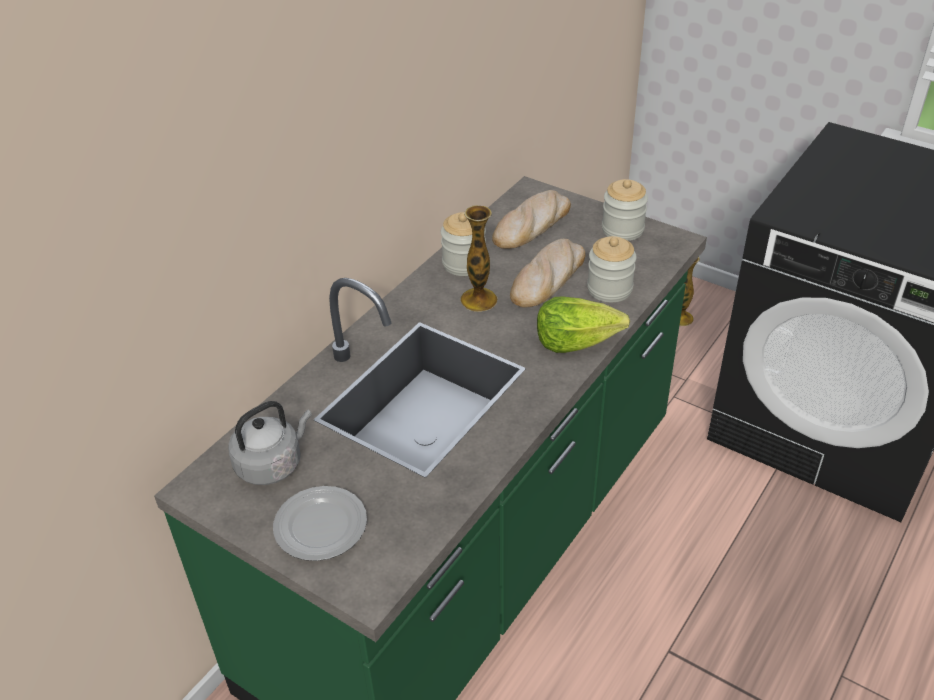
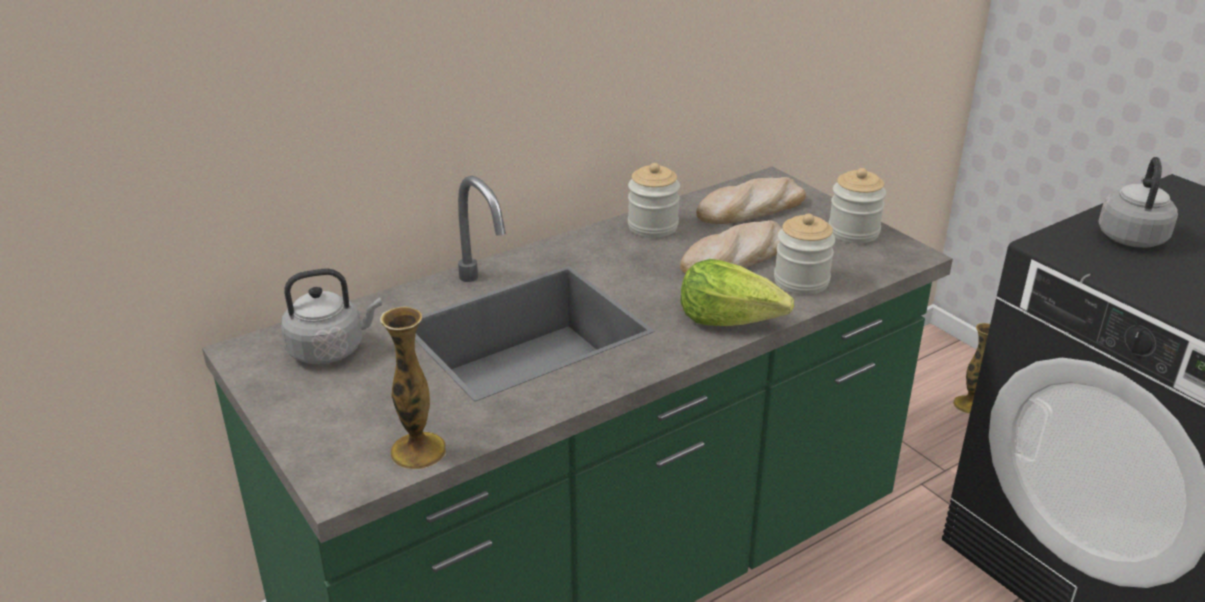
camera: 20 degrees right, 10 degrees down
(319, 526) = (334, 415): plate -> none
(478, 300) = (646, 260): vase -> vase (418, 450)
(829, 190) = (1131, 236): none -> grey kettle

